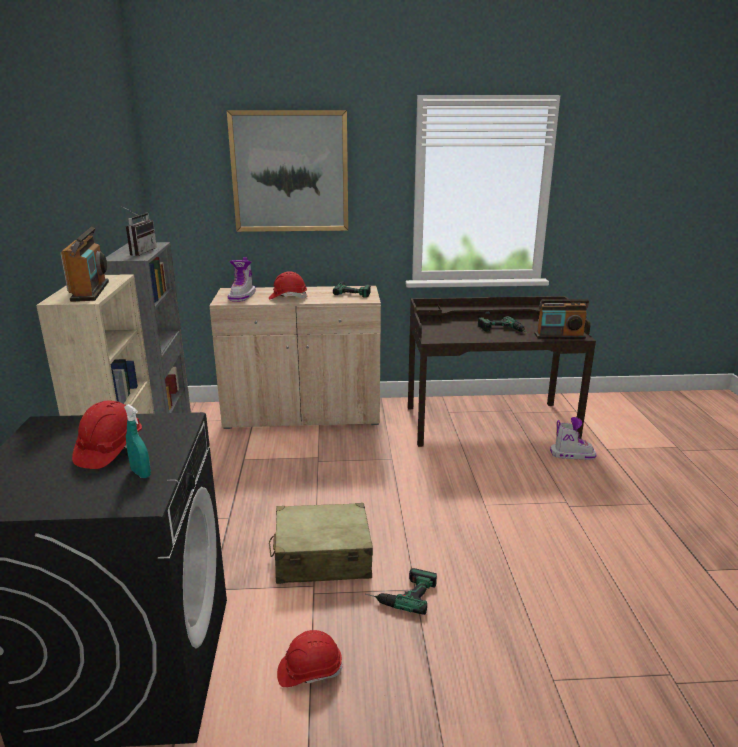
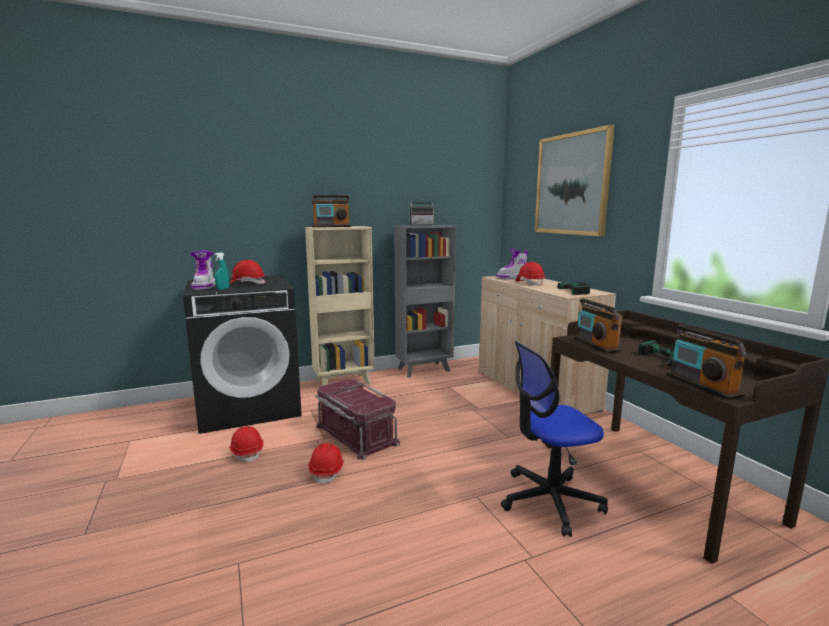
camera: 70 degrees right, 10 degrees down
(322, 557) = (355, 435): beige suitcase -> red storage box
(401, 593) = (327, 471): power drill -> red hard hat
(455, 336) = (596, 345): none -> radio
(501, 472) = (550, 500): none -> office chair
(572, 454) = (660, 556): boot -> boot (204, 286)

